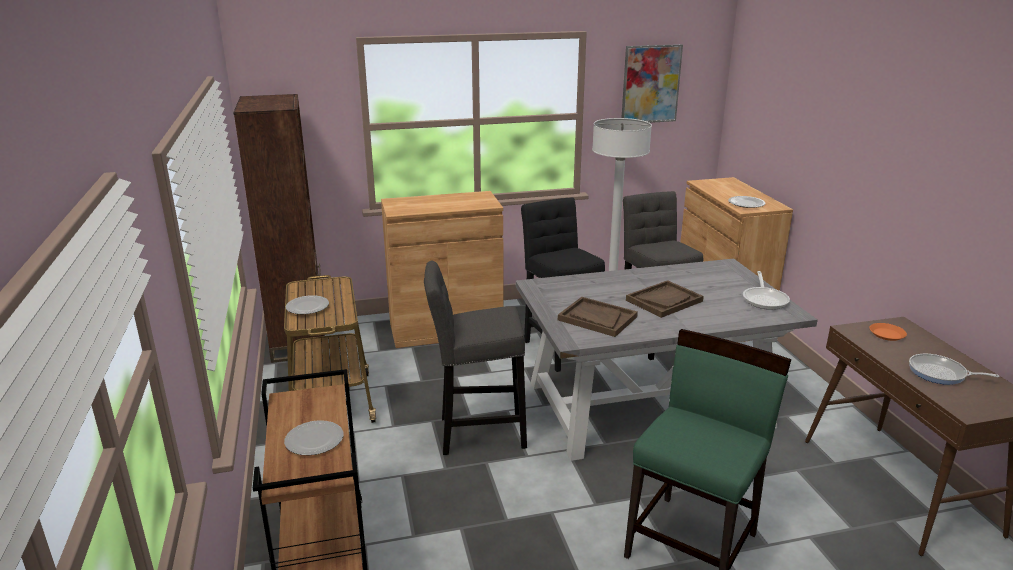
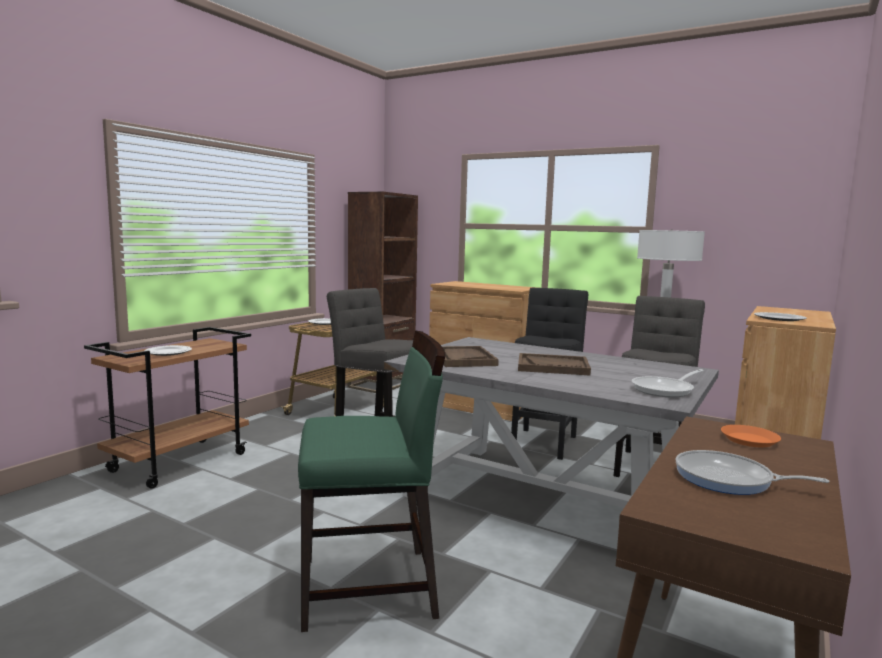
camera: 45 degrees right, 15 degrees down
(650, 84) = (735, 200): picture -> none
(940, 373) = (729, 479): frying pan -> frying pan turned 45 degrees counterclockwise

